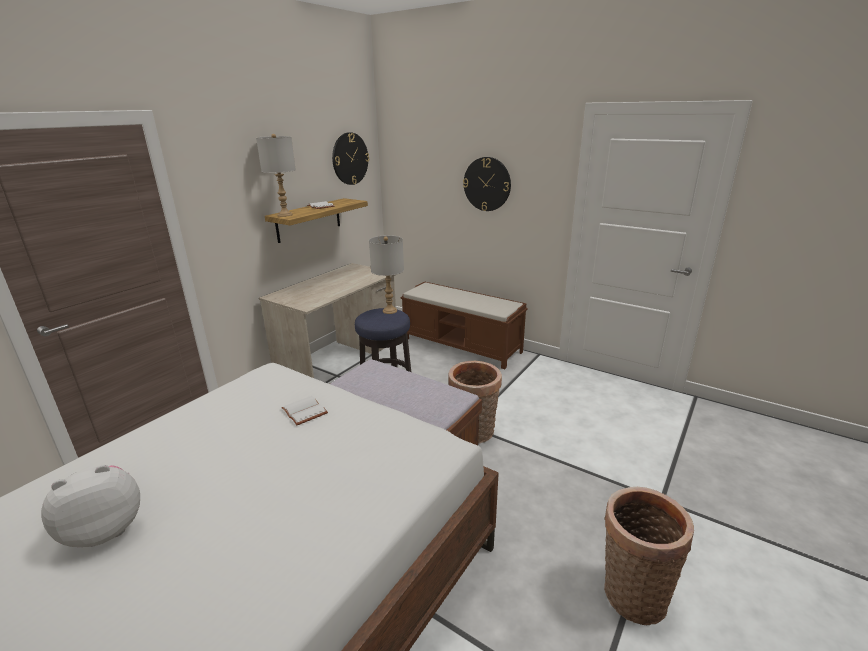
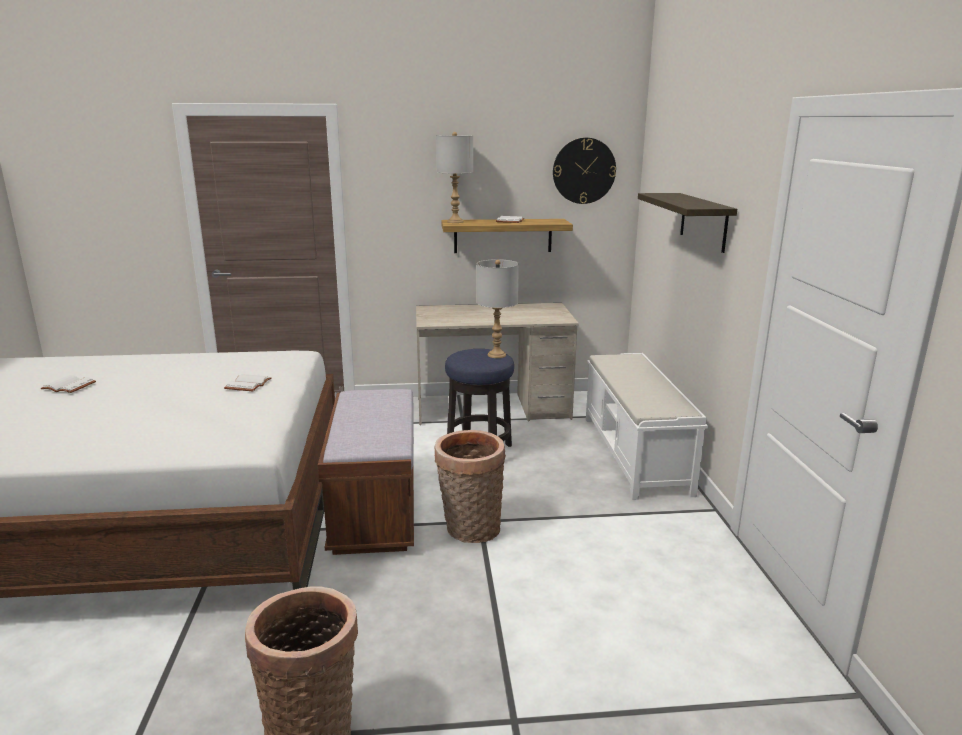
camera: 50 degrees right, 5 degrees down
(105, 529) = (67, 386): plush toy -> white book
(462, 345) = (635, 454): brown bench -> white bench
(487, 184) = (703, 221): wall clock -> shelf

